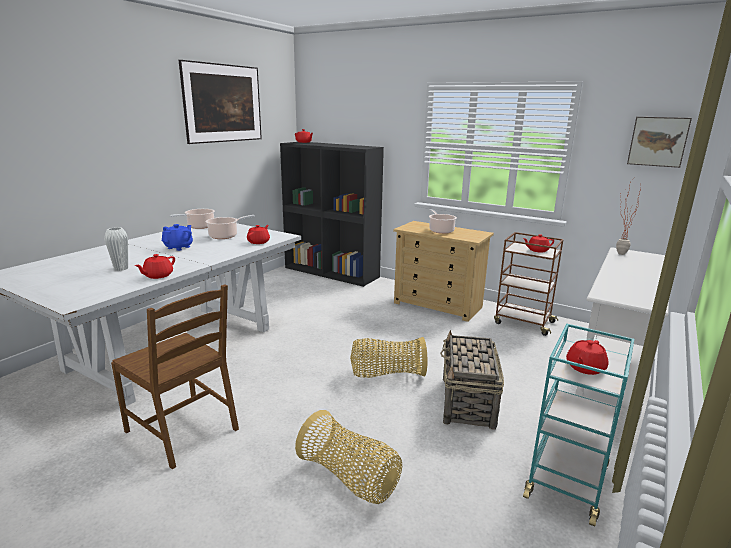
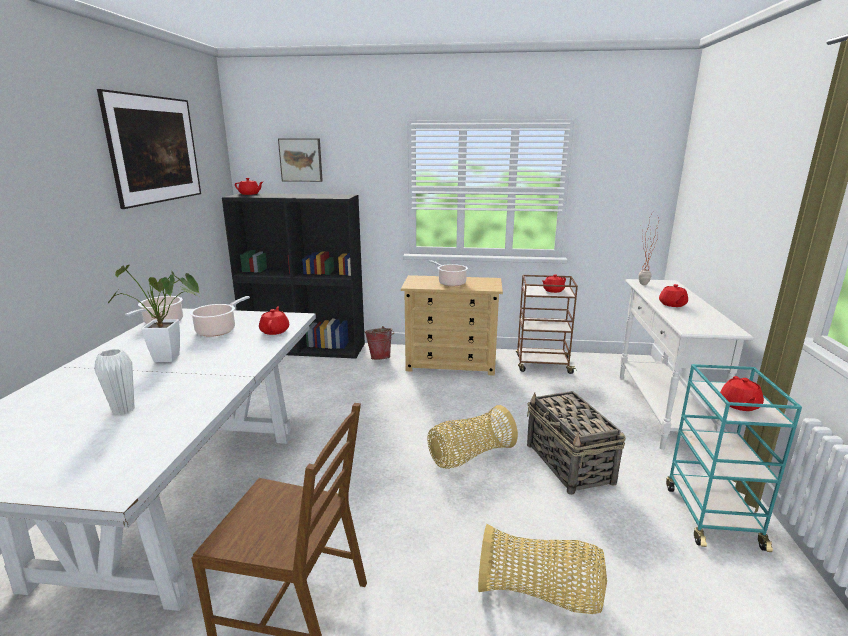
camera: 25 degrees left, 0 degrees up
(157, 275) = (198, 408): red teapot -> red teapot (672, 304)
(179, 247) = (172, 358): blue teapot -> potted plant
(383, 289) = (380, 357): none -> bucket
(658, 141) = (644, 175): picture -> picture (301, 160)

